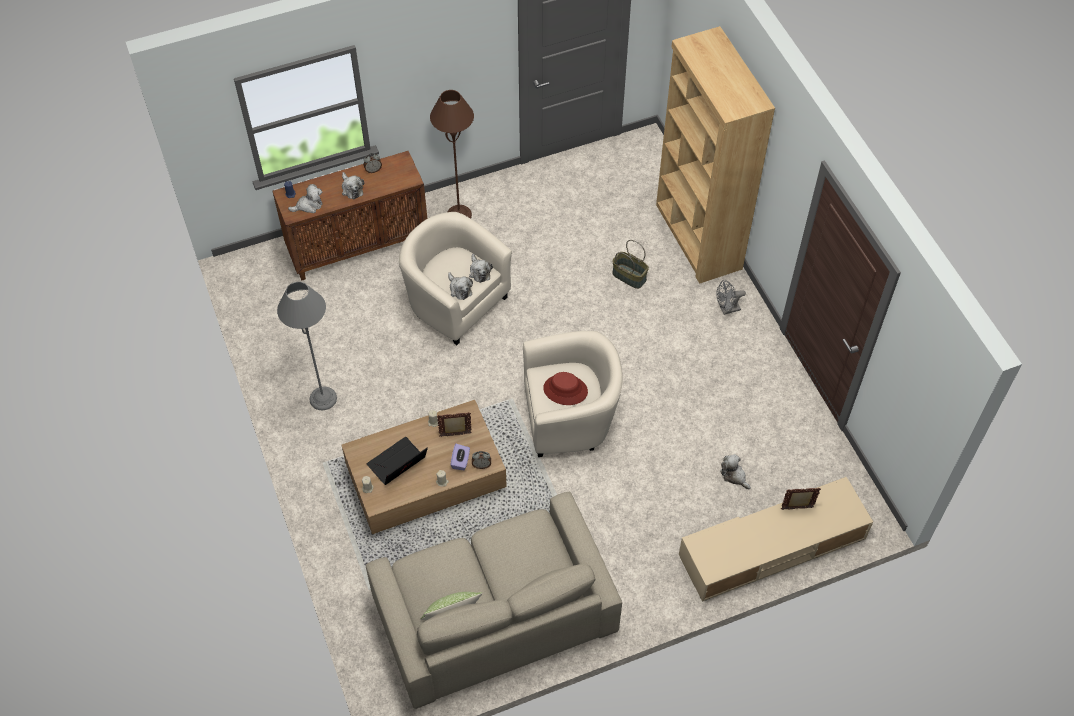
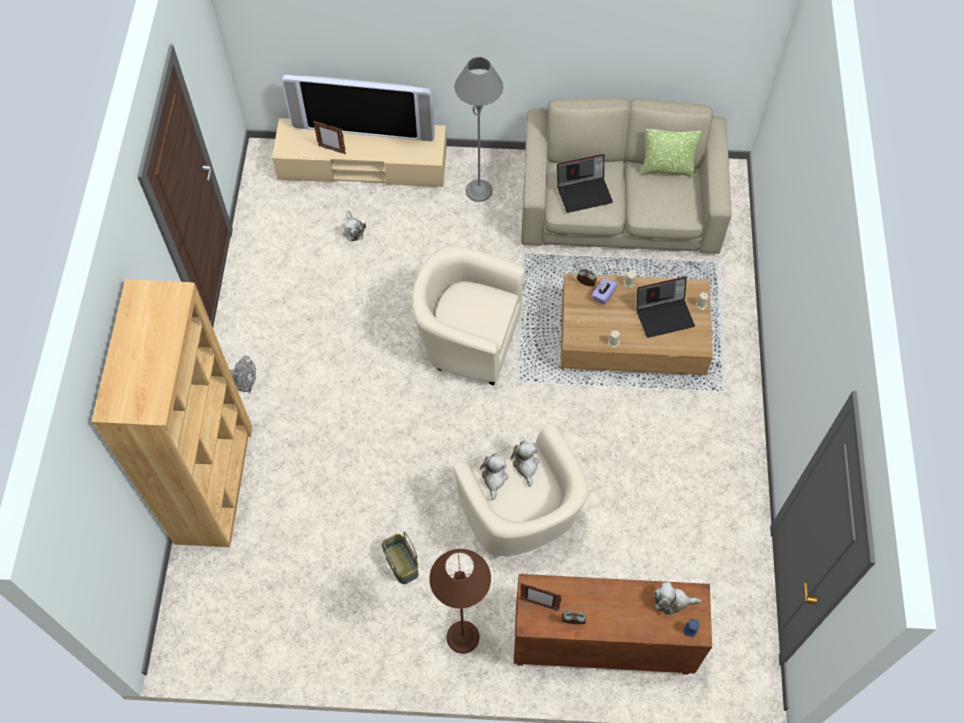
camera: 155 degrees left, 5 degrees up
(323, 398) = (706, 460): grey floor lamp -> grey floor lamp (479, 191)
(351, 189) = (610, 603): plush toy -> none
(455, 435) = (597, 321): picture frame -> picture frame (539, 604)
(522, 546) = (584, 192): none -> laptop
(565, 390) = (474, 310): red hat -> none
(629, 276) = (317, 467): basket -> basket (400, 563)
(783, 545) = (363, 129): none -> television

